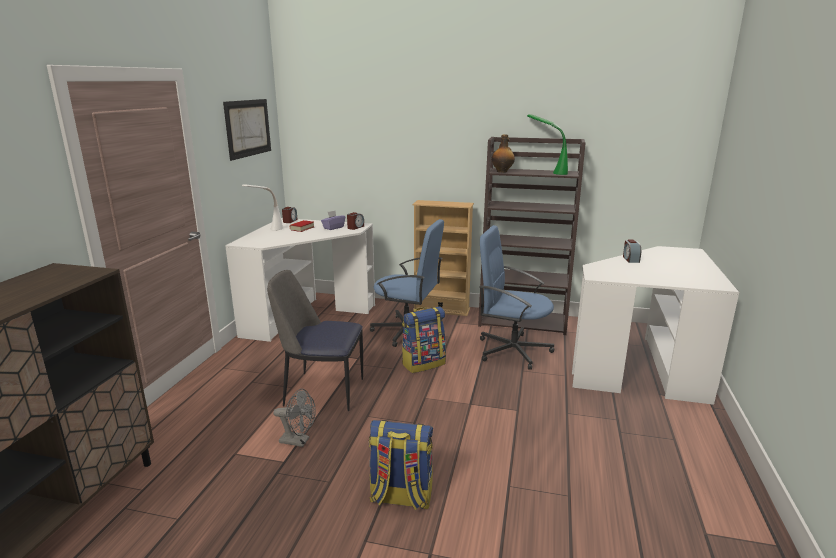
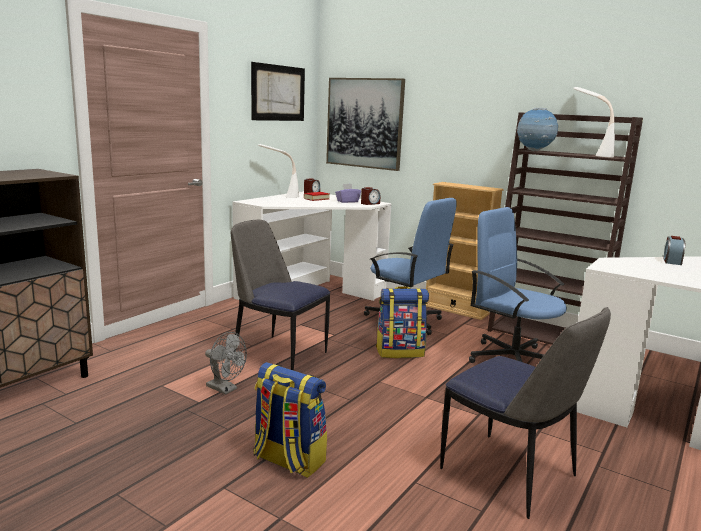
camera: 20 degrees right, 5 degrees down
(333, 149) = (364, 123): none -> picture
(502, 171) = (534, 151): bottle -> globe
(545, 171) = (588, 154): green table lamp -> white table lamp
(570, 458) = (511, 475): none -> chair

